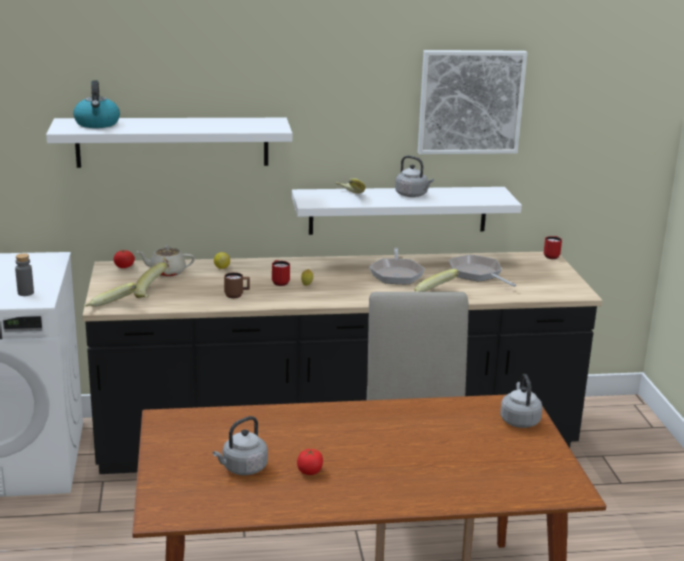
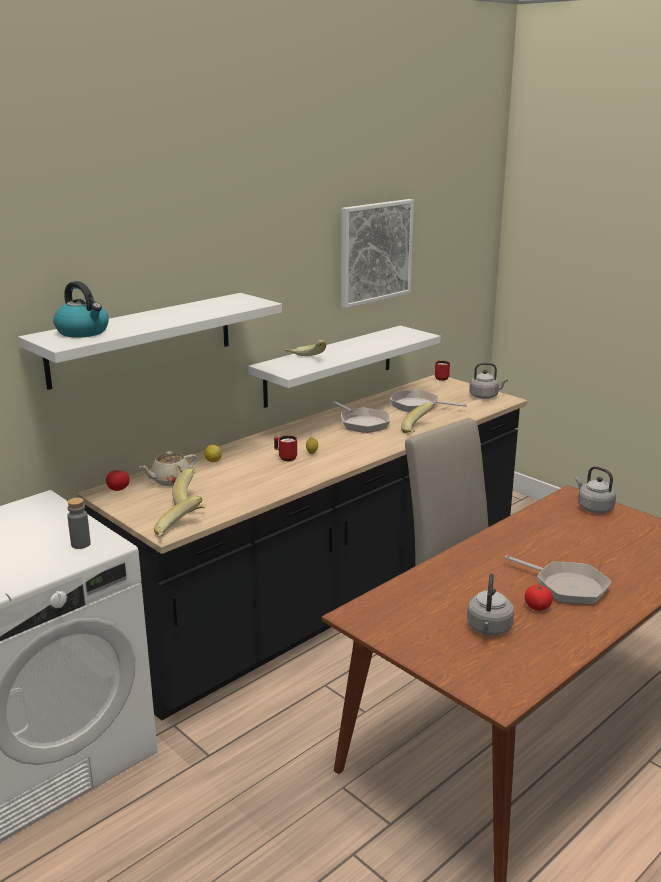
camera: 35 degrees left, 0 degrees up
(237, 295) = (271, 480): brown mug -> none
(365, 468) = (566, 586): none -> frying pan
(412, 195) = (353, 347): grey kettle -> grey kettle (485, 396)

